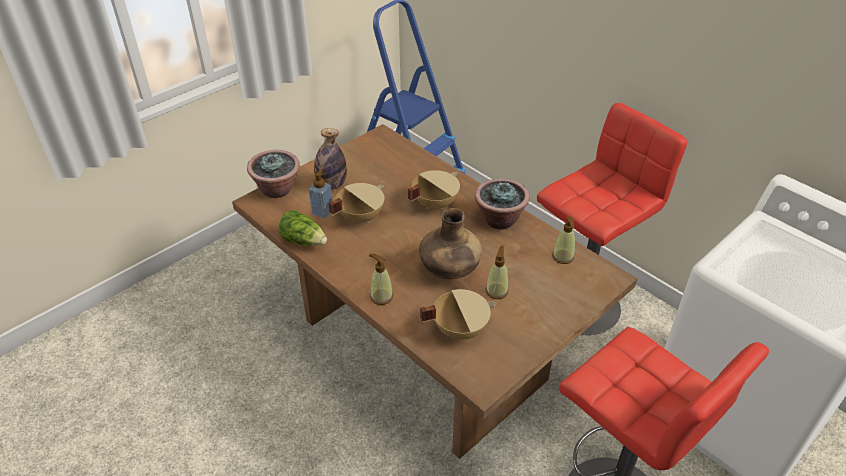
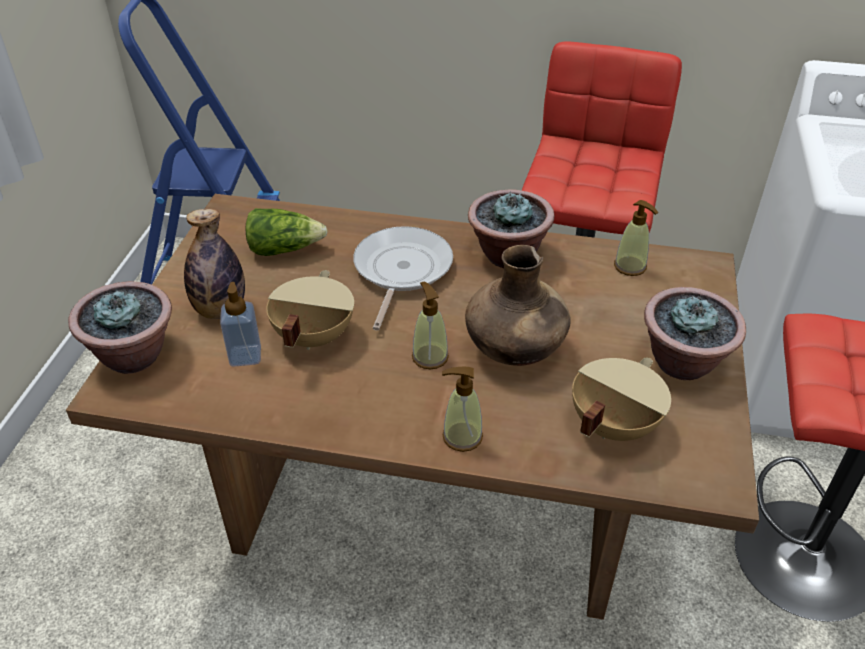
camera: 35 degrees left, 0 degrees up
(304, 241) = (258, 413): lettuce -> lettuce (284, 249)
(434, 203) = (401, 271): beige cooking pot -> frying pan
(496, 291) = (602, 348): soap dispenser -> soap dispenser (430, 357)
(533, 320) = (683, 363): none -> potted plant

